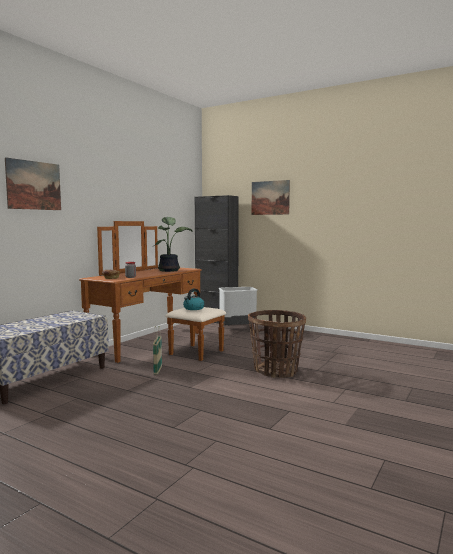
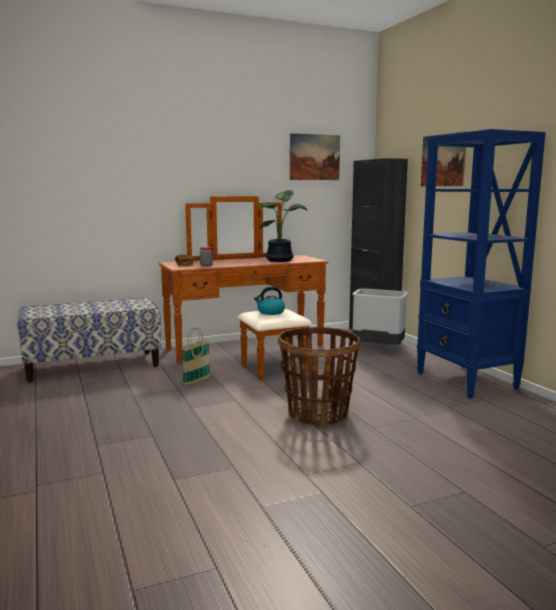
camera: 35 degrees right, 5 degrees up
(34, 185) = (102, 158): picture -> picture (314, 157)
(316, 337) = (466, 381): none -> blue bookcase

